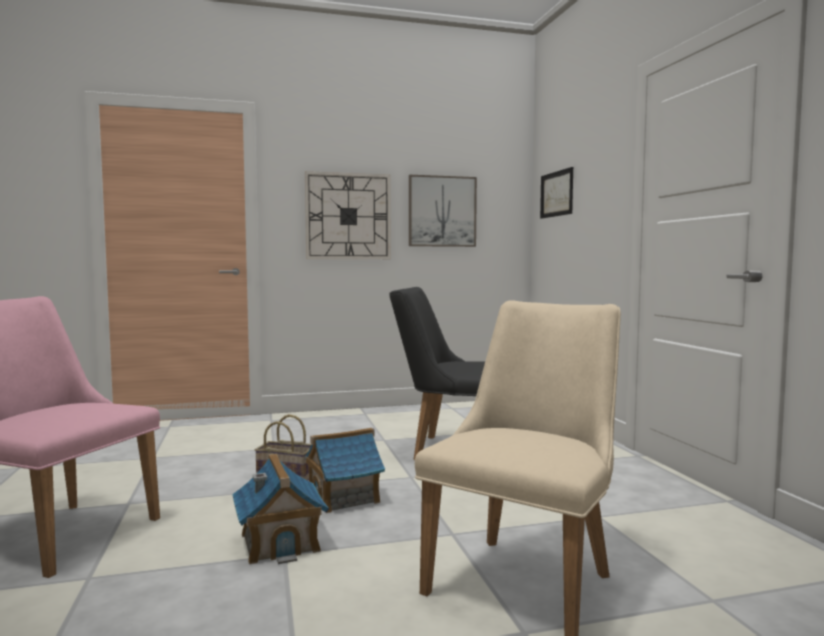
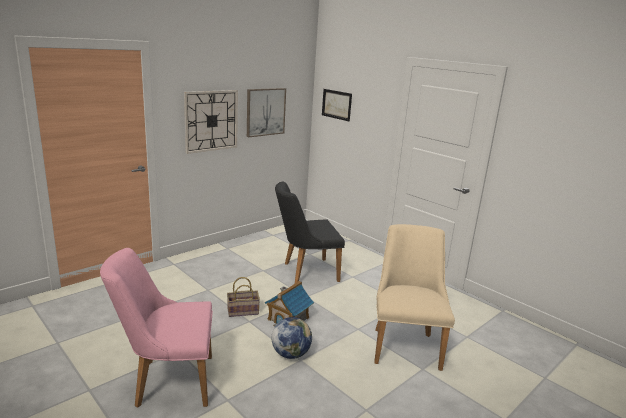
camera: 30 degrees left, 15 degrees up
(280, 542) = (290, 354): toy house -> globe

